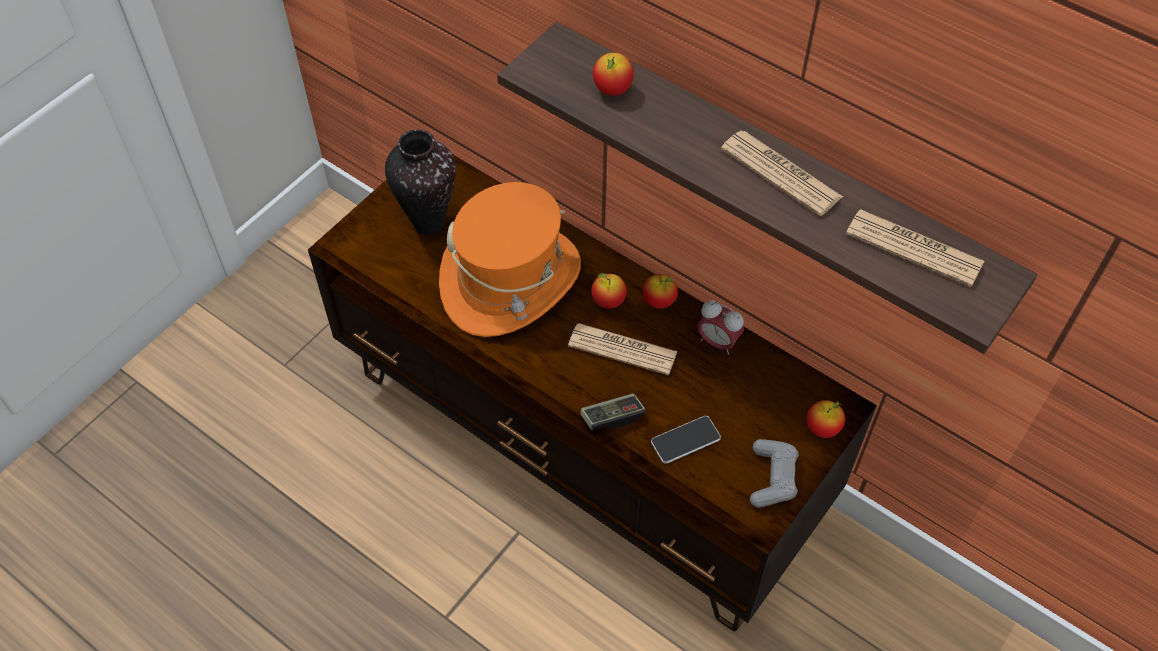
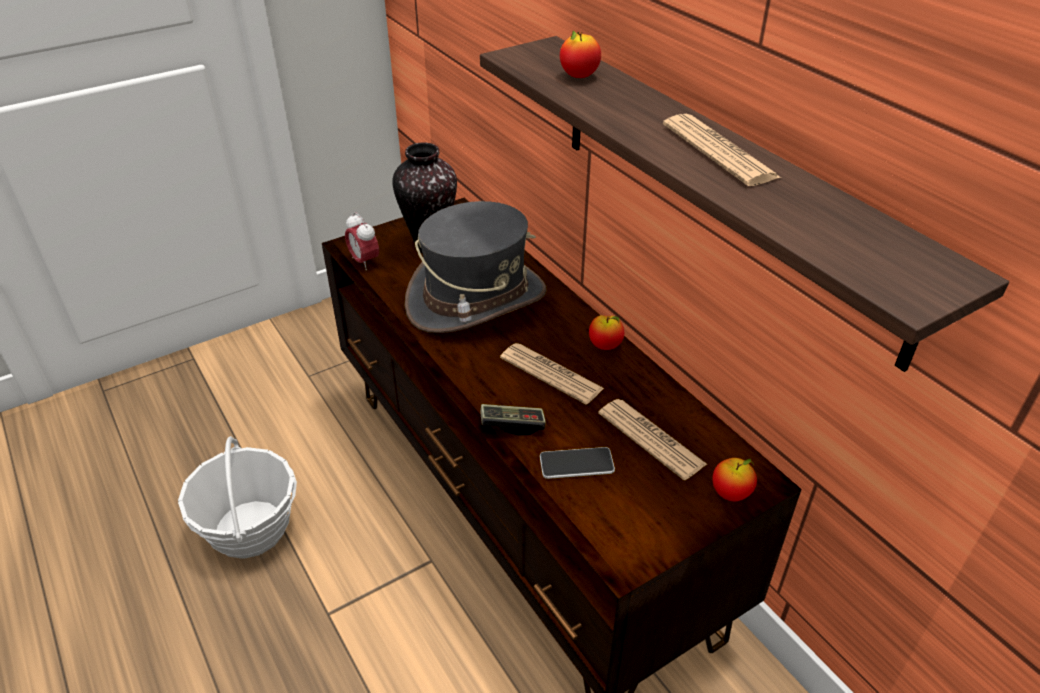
camera: 20 degrees right, 15 degrees down
(321, 559) = (250, 529): none -> basket
(511, 281) = (476, 300): orange hat -> grey hat
(608, 301) = (557, 335): apple -> none
(717, 342) = (648, 391): alarm clock -> alarm clock (364, 262)
(772, 478) = (655, 524): grey game controller -> none
(914, 248) = (850, 230): newspaper -> newspaper (651, 439)

